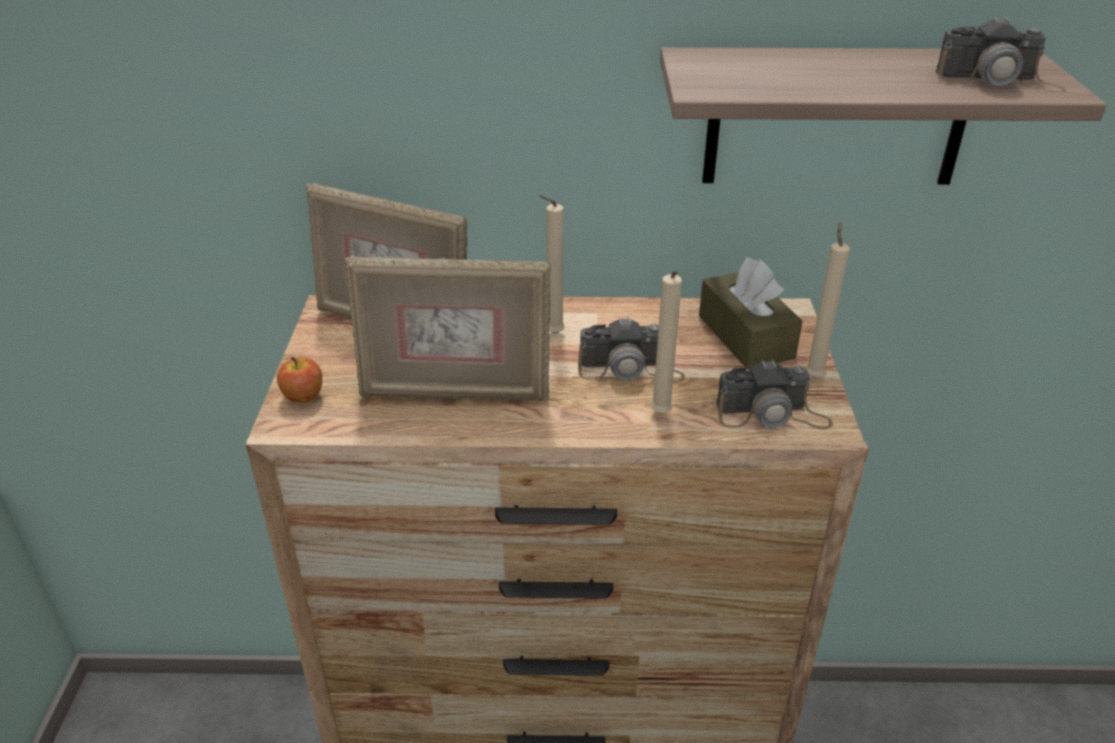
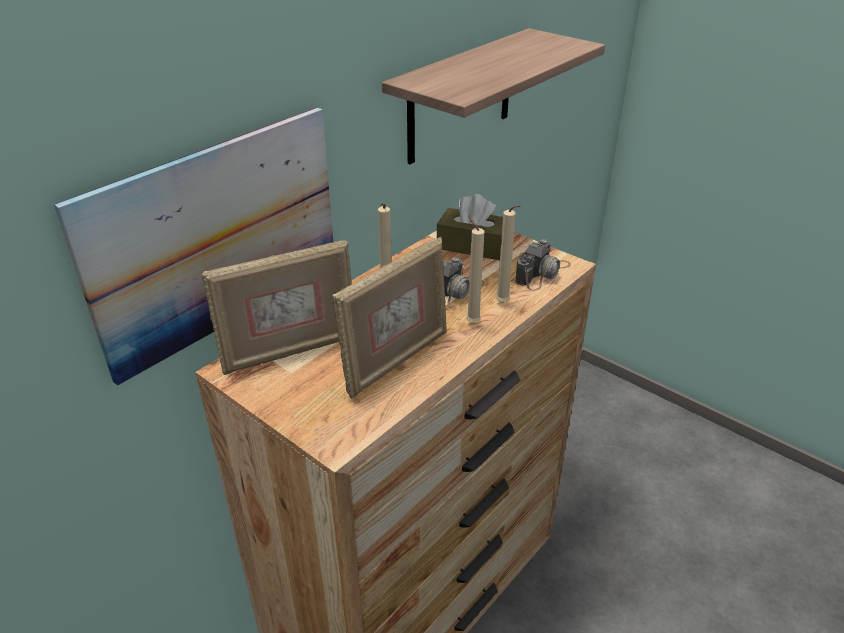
camera: 50 degrees left, 0 degrees up
(303, 396) = (316, 424): apple -> none
(368, 161) = (219, 238): none -> picture
(813, 375) = (527, 246): beige candle -> beige candle (471, 322)
(998, 81) = (553, 47): camera -> none

